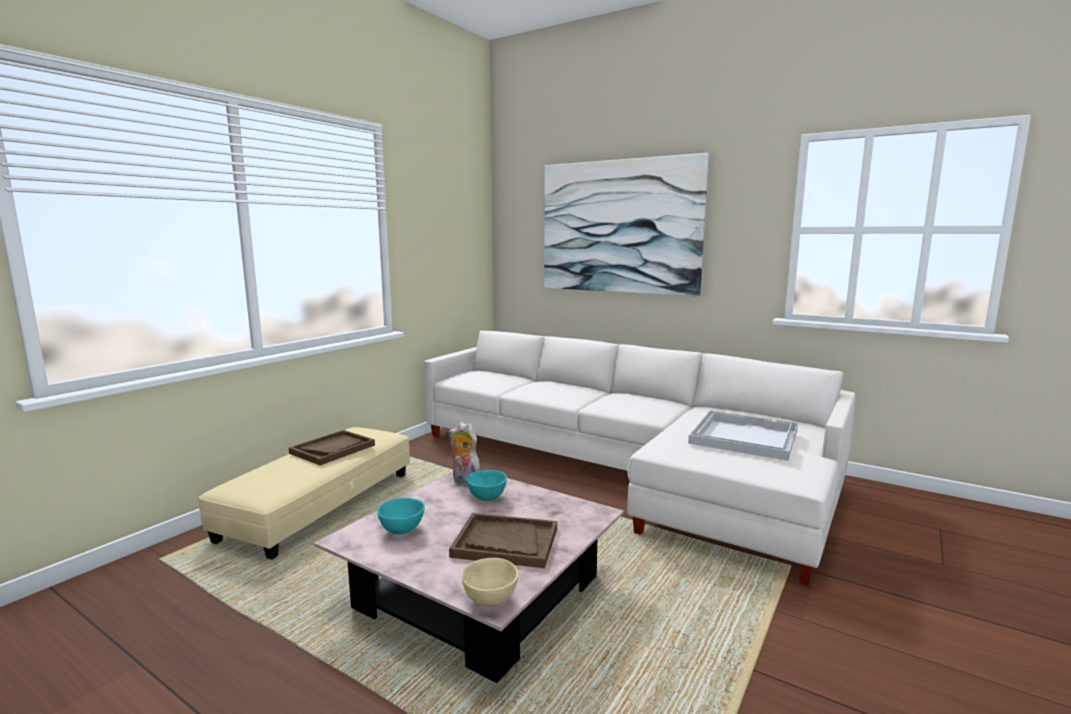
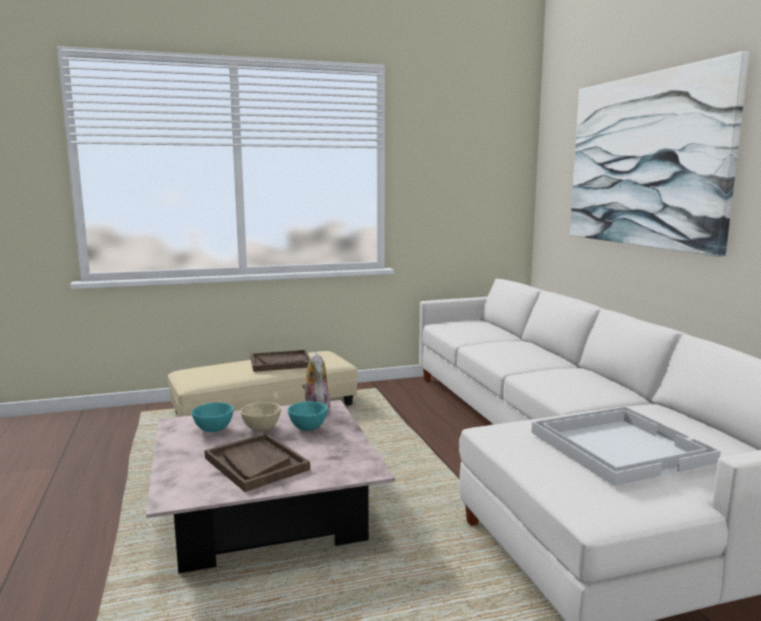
camera: 40 degrees right, 0 degrees up
(490, 601) = (172, 496): beige bowl -> beige bowl (261, 429)

